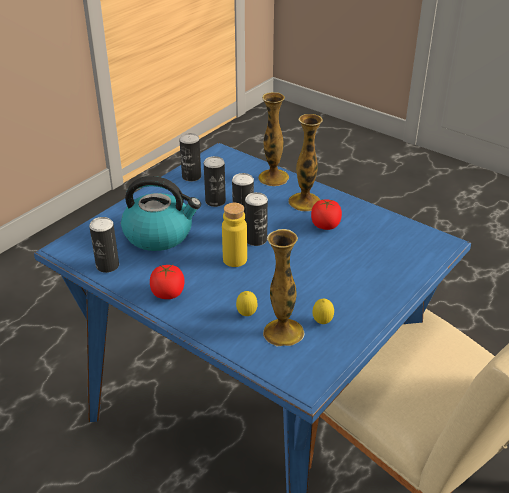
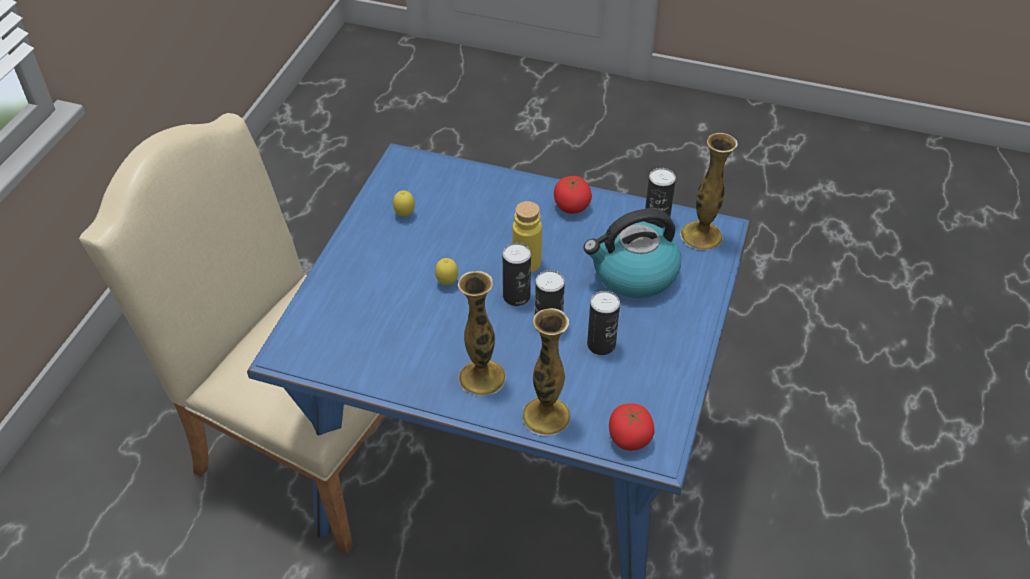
camera: 160 degrees right, 10 degrees up
(191, 176) = (664, 383): can -> none
(246, 315) = (481, 204): lemon -> lemon (447, 283)
(283, 332) = (439, 197): vase -> vase (701, 236)
(325, 225) = (440, 342): tomato -> tomato (629, 438)

